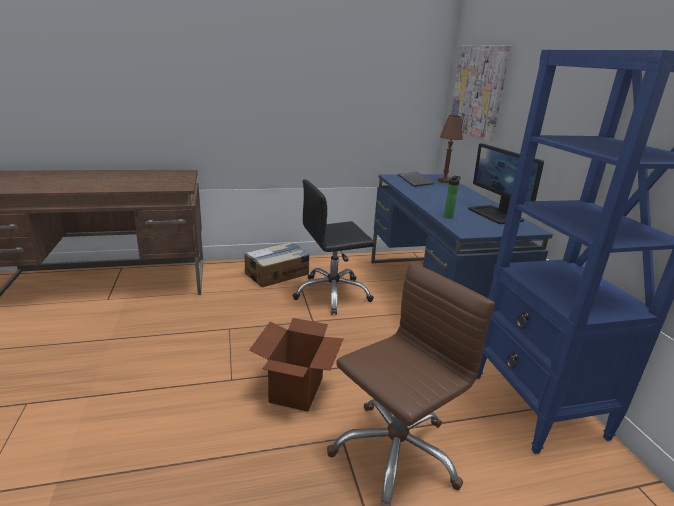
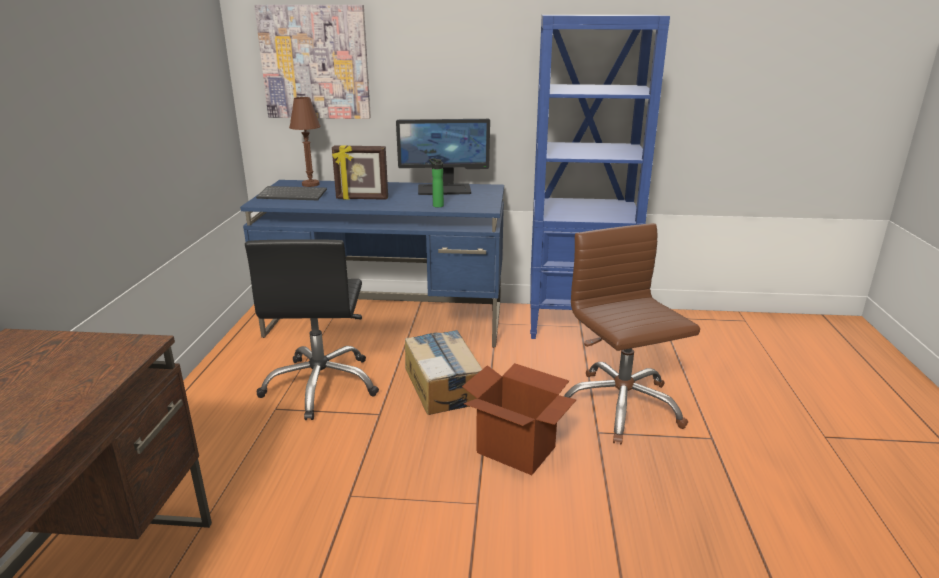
camera: 70 degrees left, 0 degrees up
(277, 273) = (214, 425): cardboard box -> cardboard box (443, 385)
(432, 195) = (362, 199): none -> picture frame

